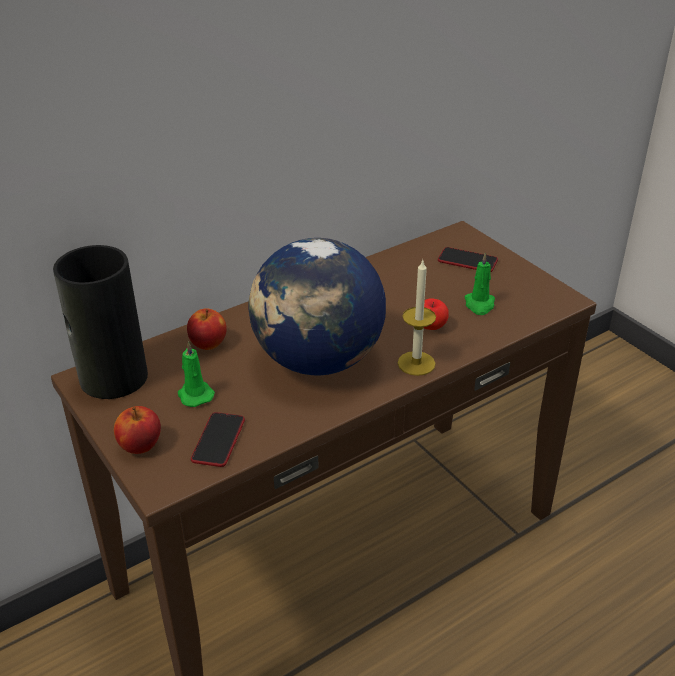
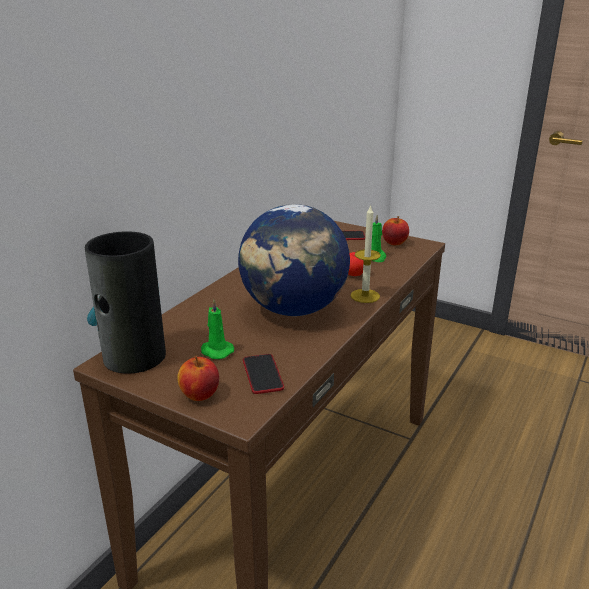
camera: 25 degrees left, 10 degrees down
(208, 344) = (198, 318): apple -> apple (394, 243)

